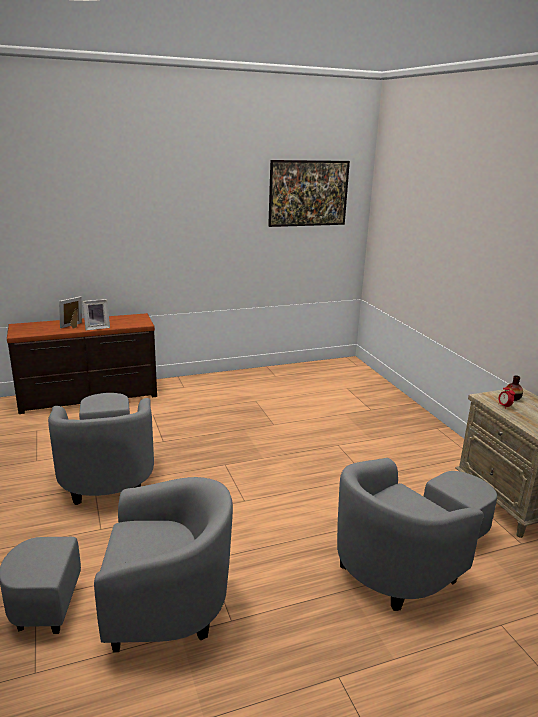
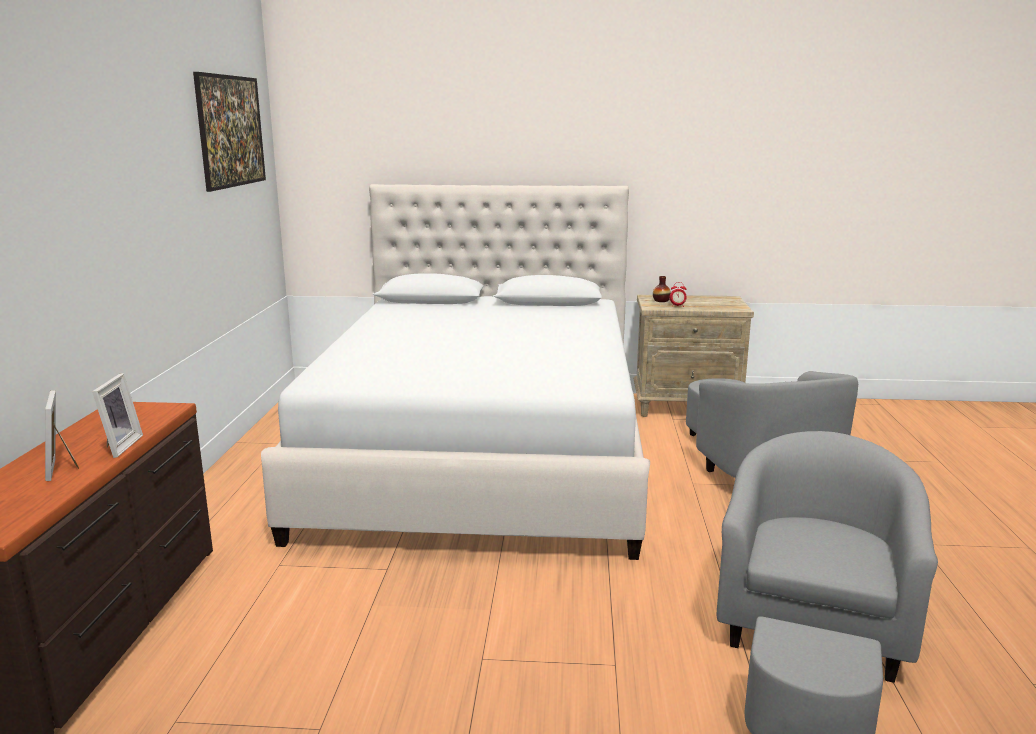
camera: 65 degrees left, 5 degrees down
(107, 471) = (438, 639): grey armchair -> none
(318, 434) = (482, 454): none -> white bed

